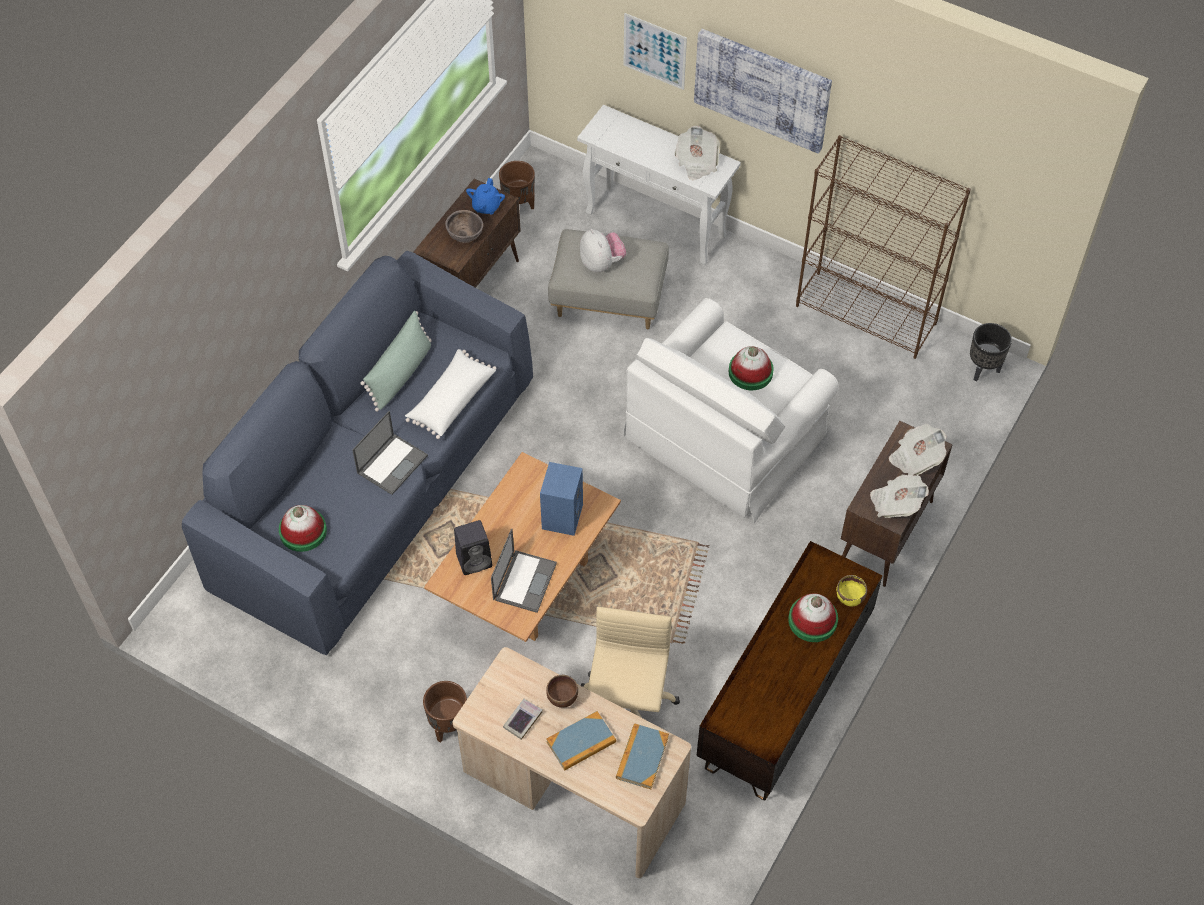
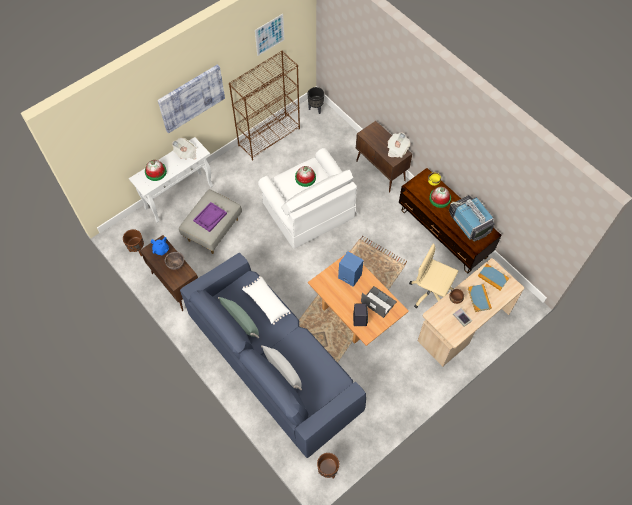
camera: 70 degrees left, 5 degrees up
(303, 531) = (316, 390): hat -> hat (156, 172)
(325, 468) = (283, 370): none -> white pillow
(392, 463) = (293, 339): laptop -> none
(449, 726) = (416, 367): brown planter -> brown planter (327, 470)
(602, 263) = (210, 217): plush toy -> purple tray
(654, 51) = (140, 132): picture -> picture (269, 35)
(777, 692) = (469, 222): none -> television
(915, 458) = (377, 135): newspaper -> none

